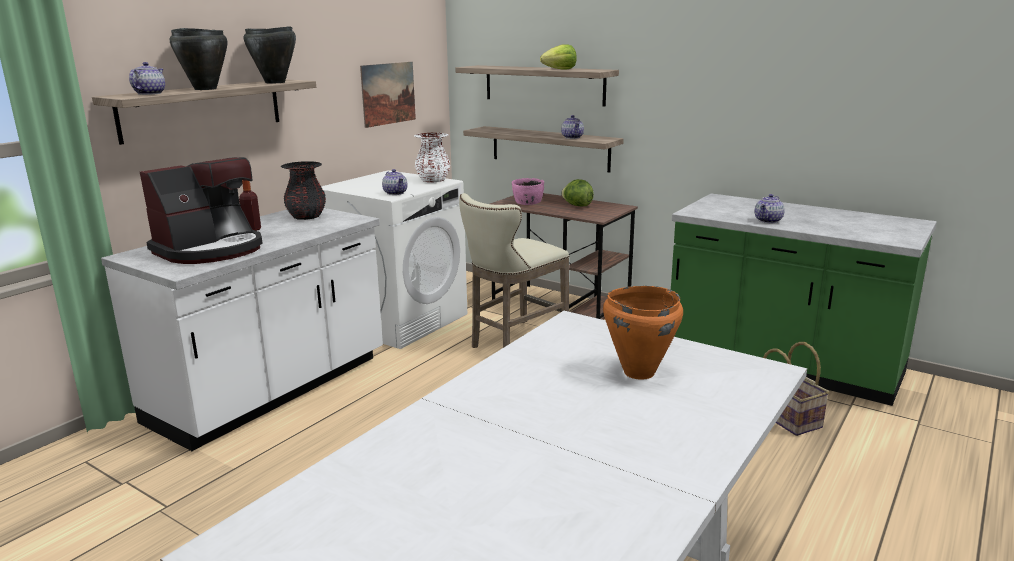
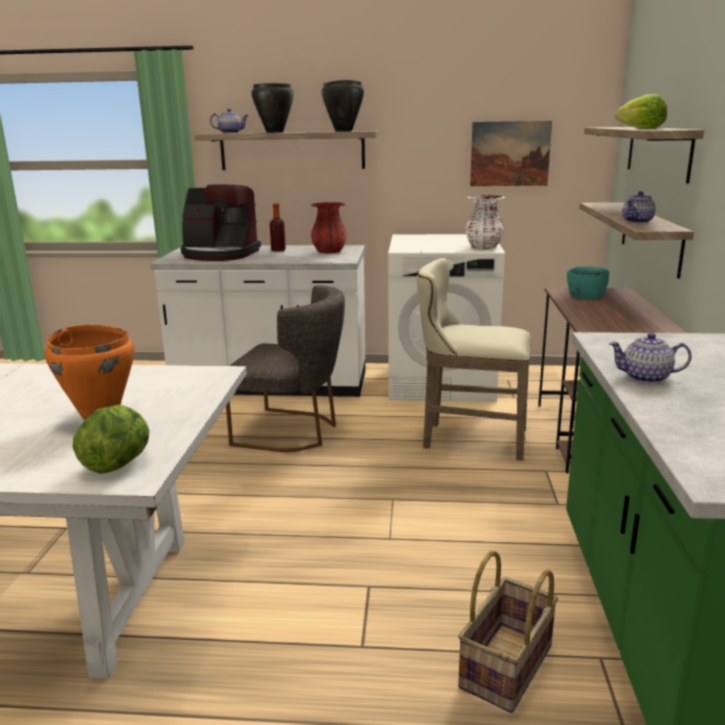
camera: 60 degrees right, 0 degrees up
(306, 216) = (329, 251): black vase -> red vase
(395, 193) = (416, 248): teapot -> none
(401, 406) = (292, 431): none -> grey chair
(527, 202) = (585, 296): pink bowl -> turquoise bowl
(577, 205) = (618, 312): lettuce -> lettuce (118, 464)

